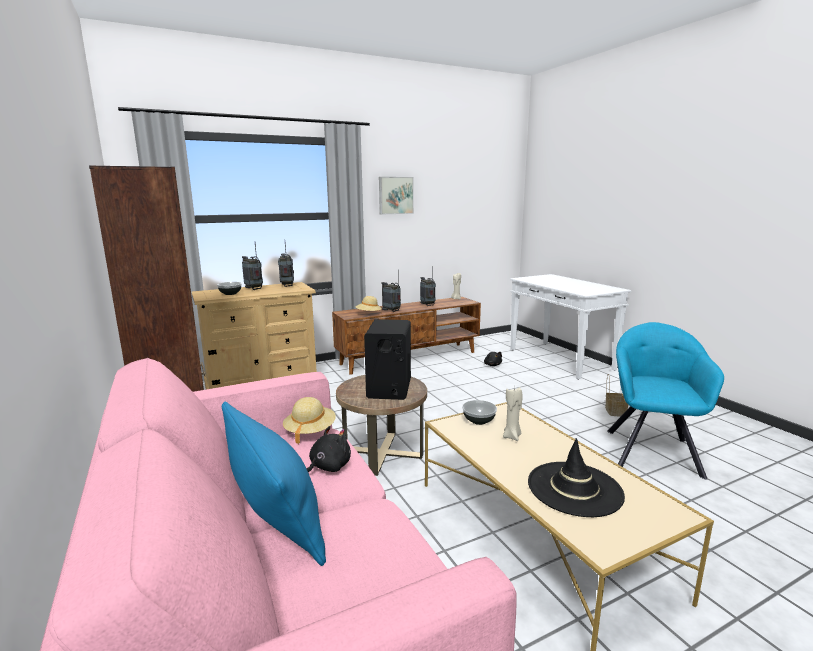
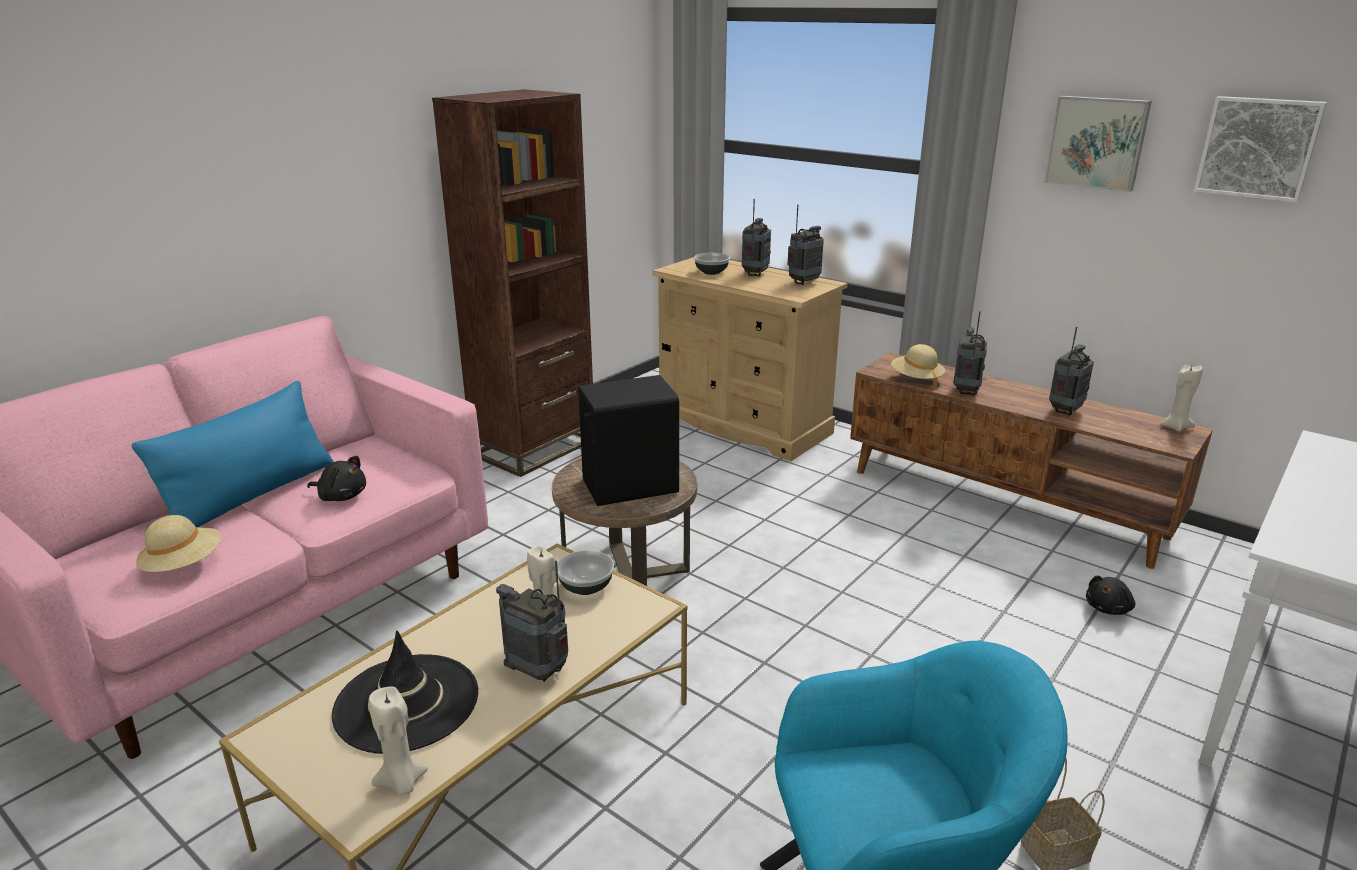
camera: 65 degrees right, 10 degrees up
(310, 431) = (422, 464): beige hat -> beige hat (184, 565)
(446, 192) = (1258, 148): none -> picture
(555, 445) = (539, 672): none -> radio
(648, 497) = (401, 782): none -> beige candle

